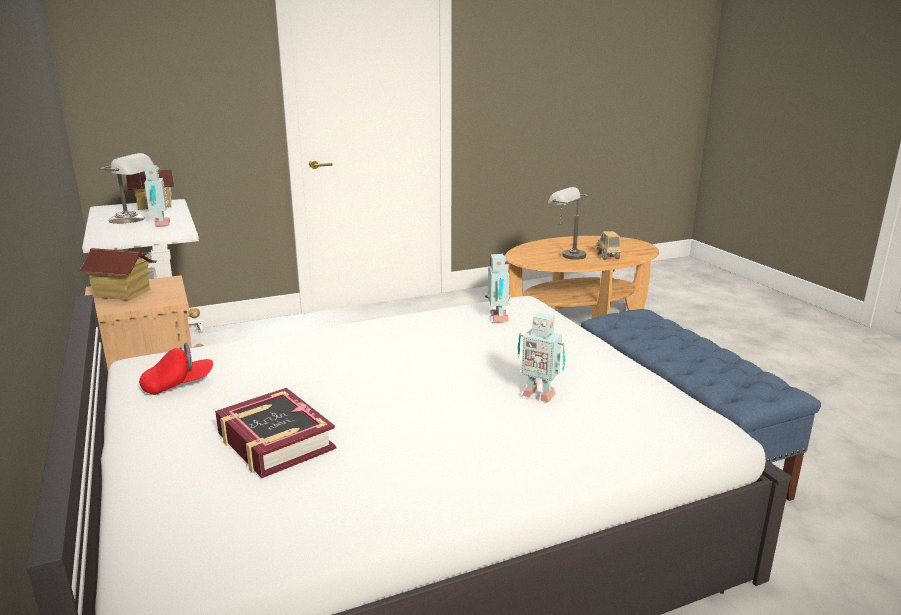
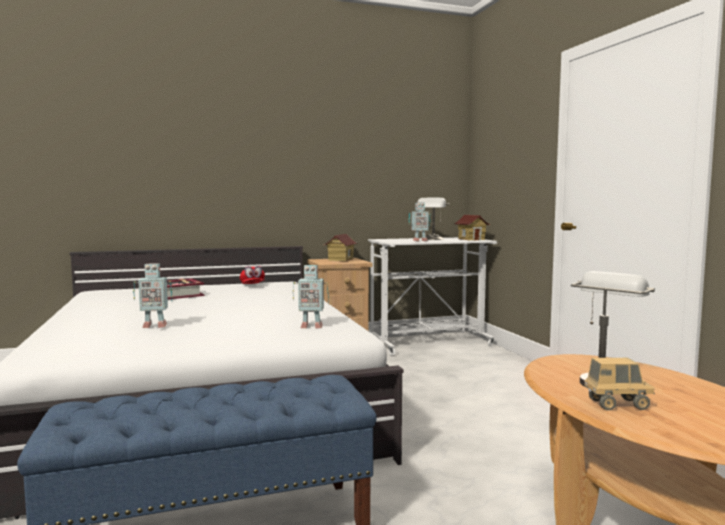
camera: 95 degrees right, 15 degrees down
(538, 394) = (154, 326): toy robot -> toy robot turned 135 degrees counterclockwise

